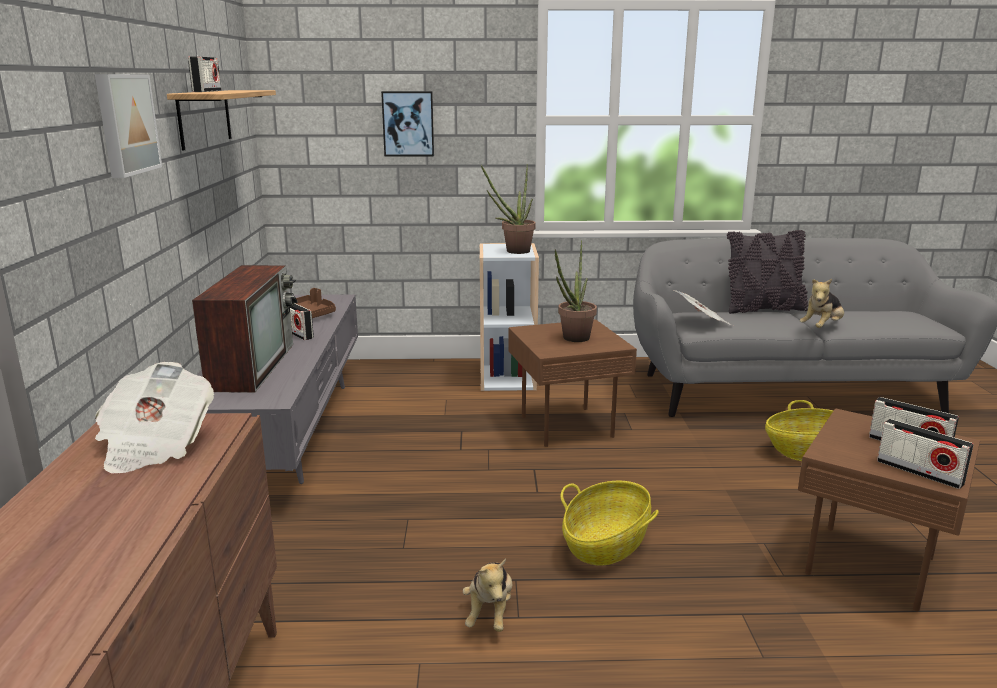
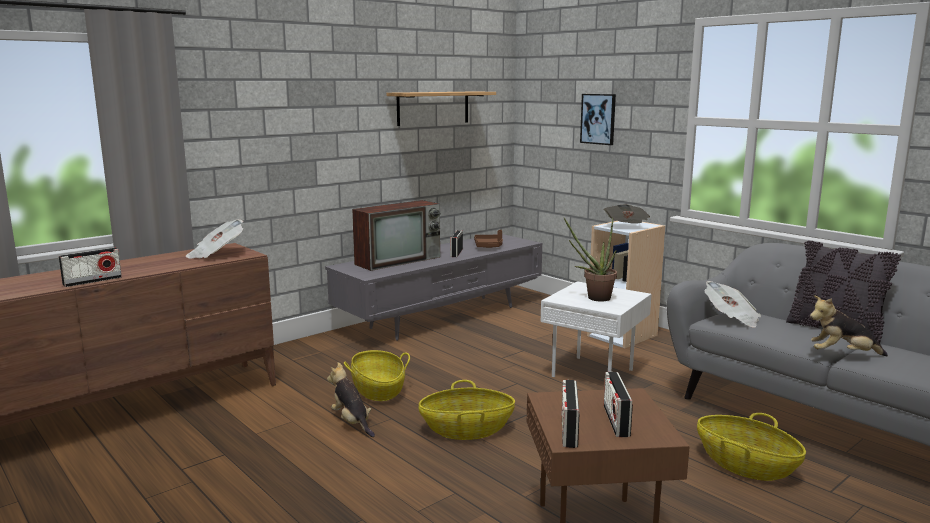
camera: 50 degrees right, 5 degrees down
(125, 124) = (335, 108): picture -> none
(207, 91) = (429, 91): radio -> radio (92, 281)
(424, 556) = (378, 390): none -> basket
(490, 613) = (352, 422): plush toy -> plush toy turned 90 degrees clockwise
(513, 252) = (626, 227): potted plant -> newspaper
(568, 425) = (595, 373): brown side table -> white side table

